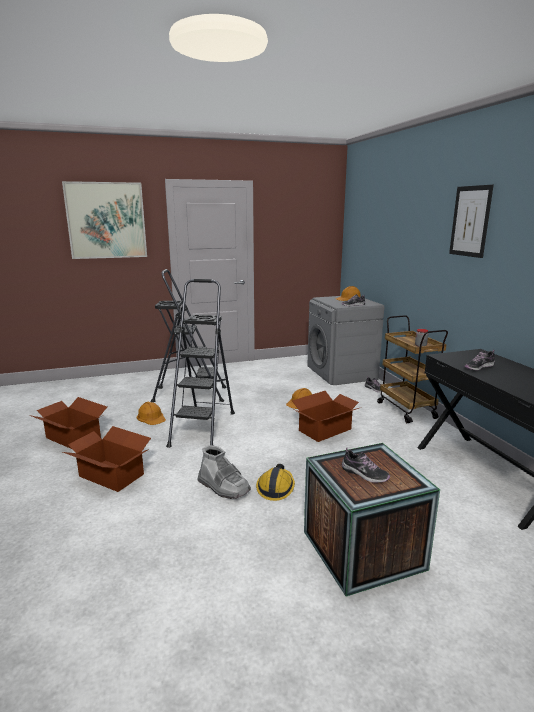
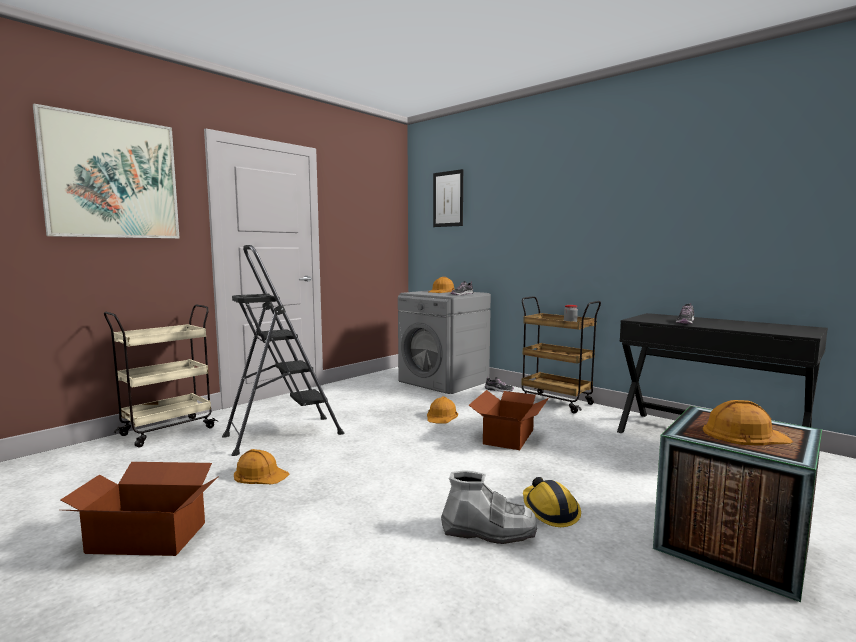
camera: 30 degrees left, 10 degrees down
(111, 475) = (296, 571): cardboard box -> none
(137, 378) = (168, 431): none -> beige cart
(203, 428) = (359, 469): step ladder -> none
(364, 474) = (744, 434): shoe -> orange hard hat
(470, 221) = (611, 186): picture -> picture (448, 199)

